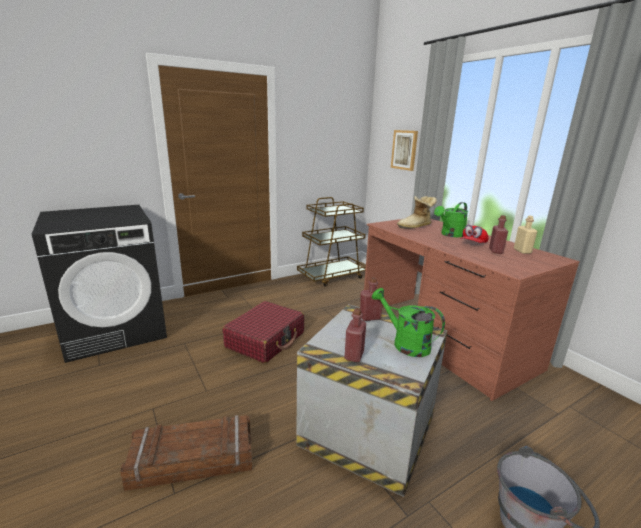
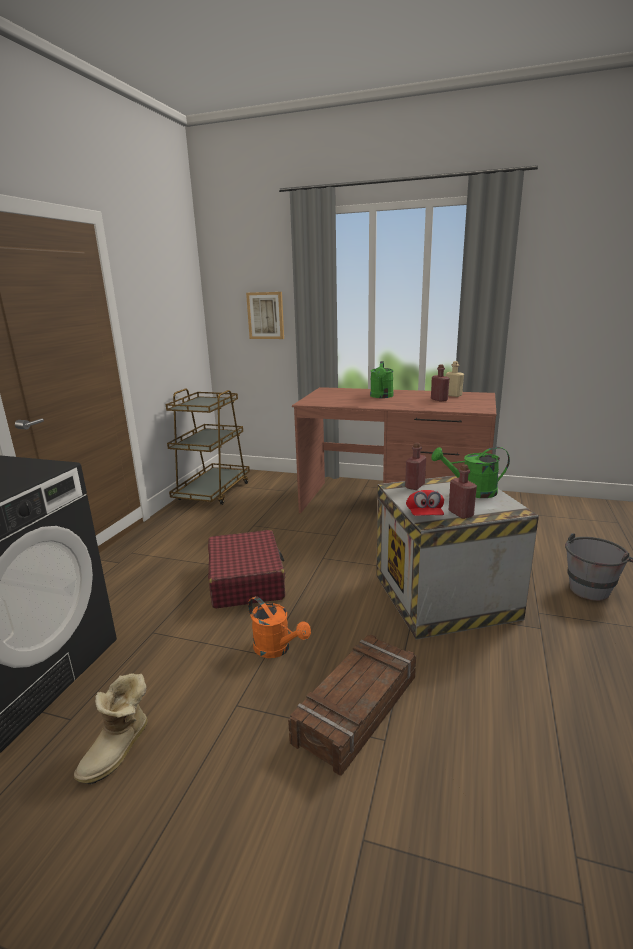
camera: 40 degrees left, 0 degrees up
(216, 391) = (277, 649): none -> orange watering can
(416, 226) = (340, 397): boot -> boot (119, 750)
(473, 244) = (414, 399): red cap -> red cap (424, 516)

